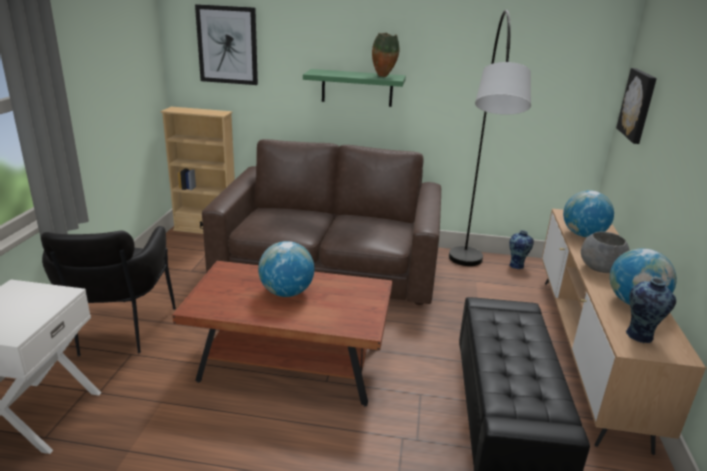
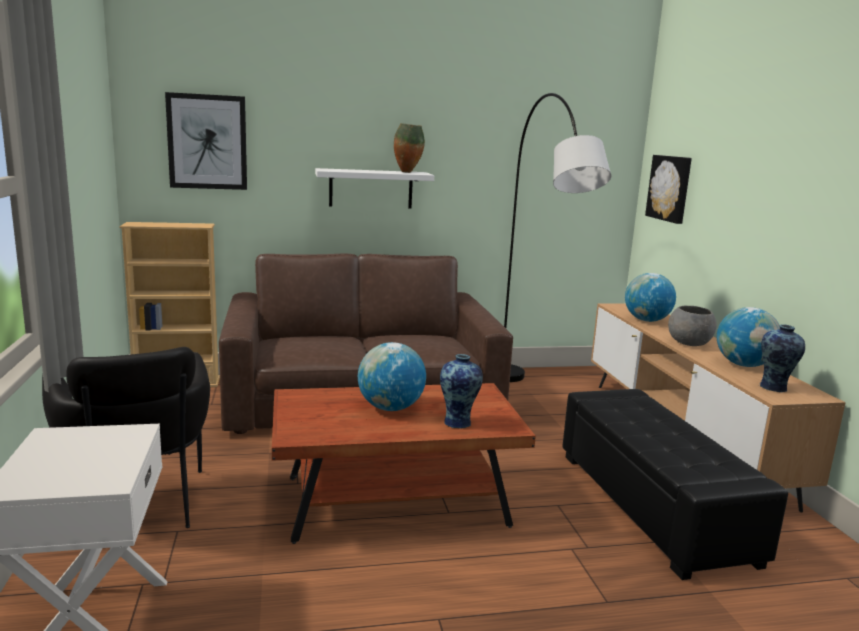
camera: 20 degrees left, 10 degrees down
(357, 88) = (371, 188): green shelf -> white shelf
(517, 265) = (560, 375): vase -> vase (458, 422)

